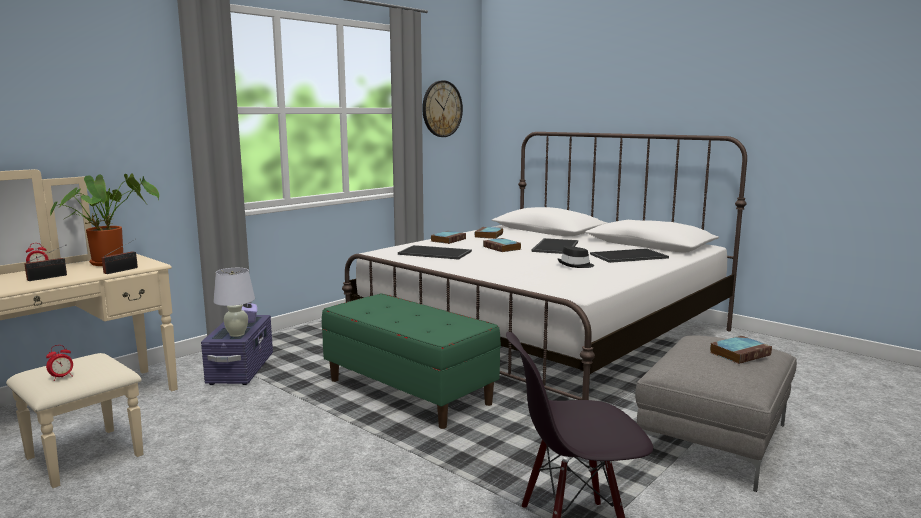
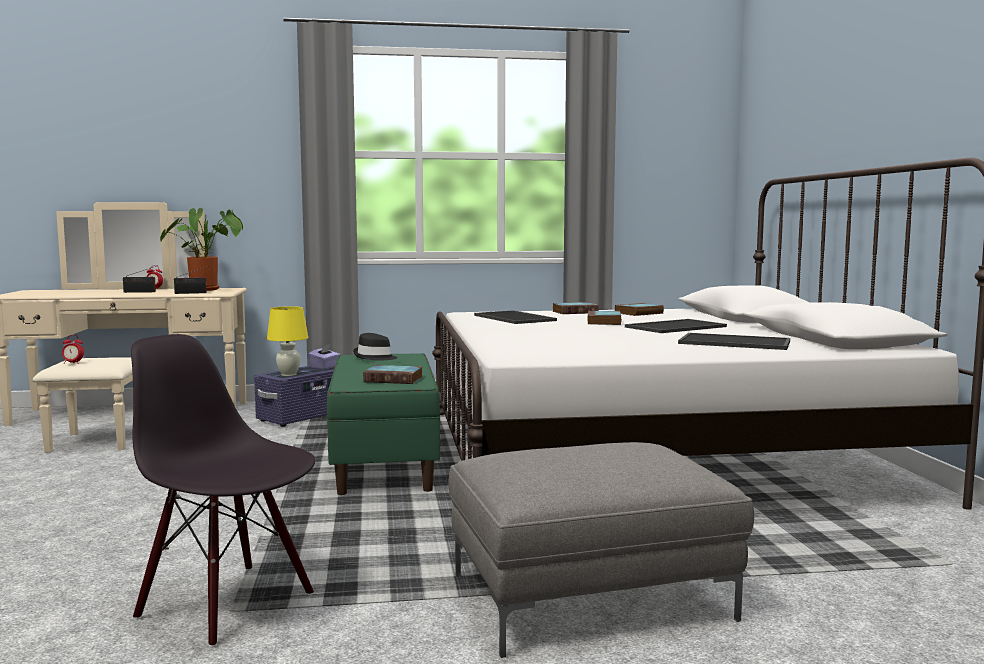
camera: 40 degrees right, 5 degrees down
(236, 334) = (288, 374): white table lamp -> yellow table lamp
(442, 109) = (661, 155): wall clock -> none
(575, 265) = (622, 340): black hat -> black hat (375, 357)
(740, 353) = (613, 460): book -> book (395, 379)

